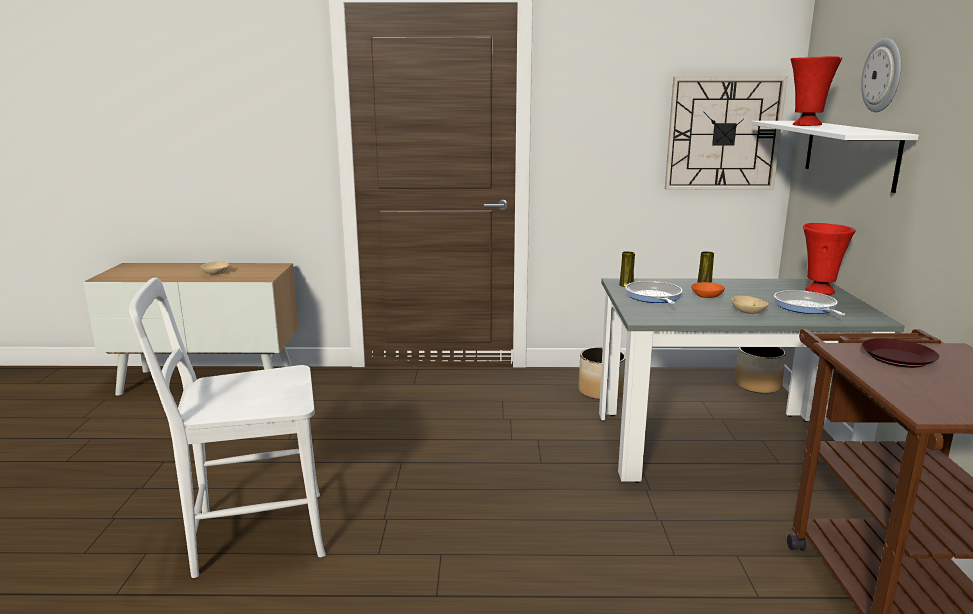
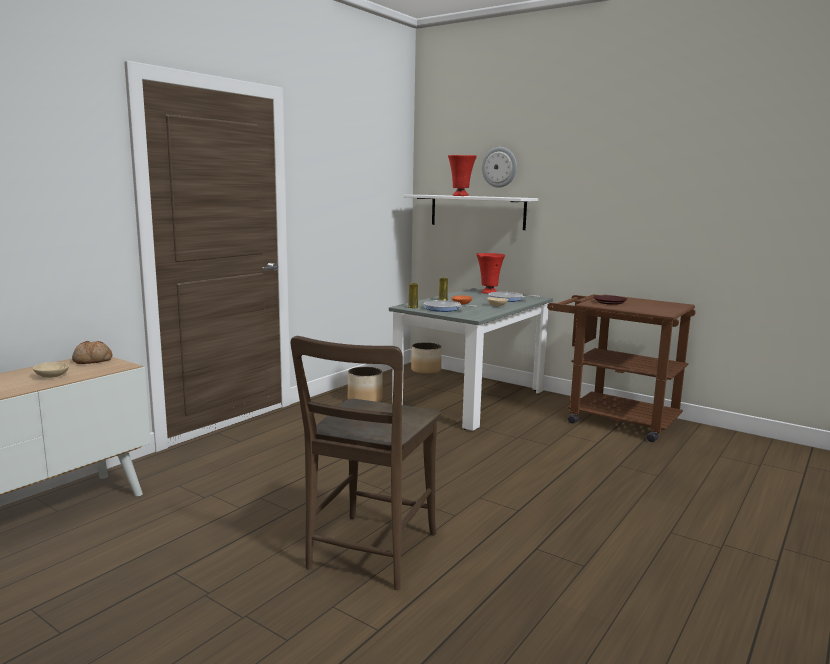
camera: 55 degrees left, 5 degrees down
(251, 534) = (369, 554): white chair -> brown chair
(267, 268) = (92, 361): none -> bread
(723, 134) = (384, 204): wall clock -> none

